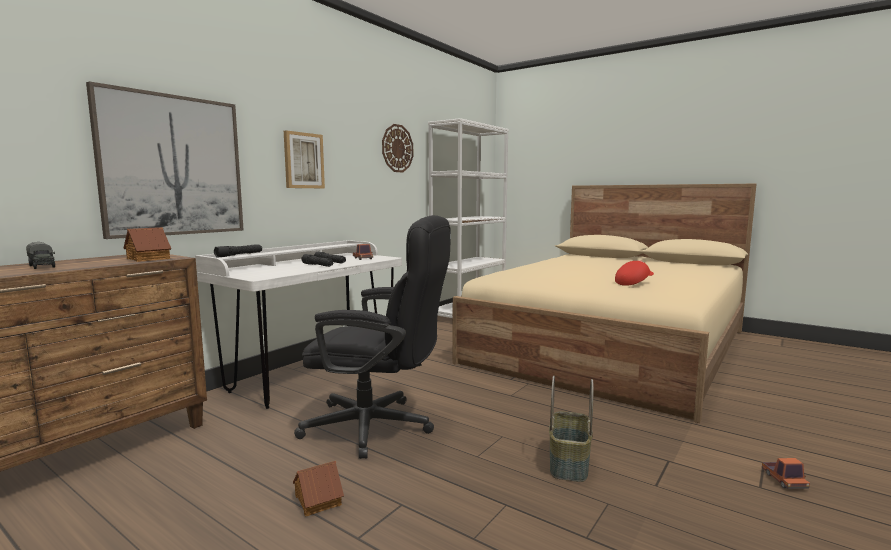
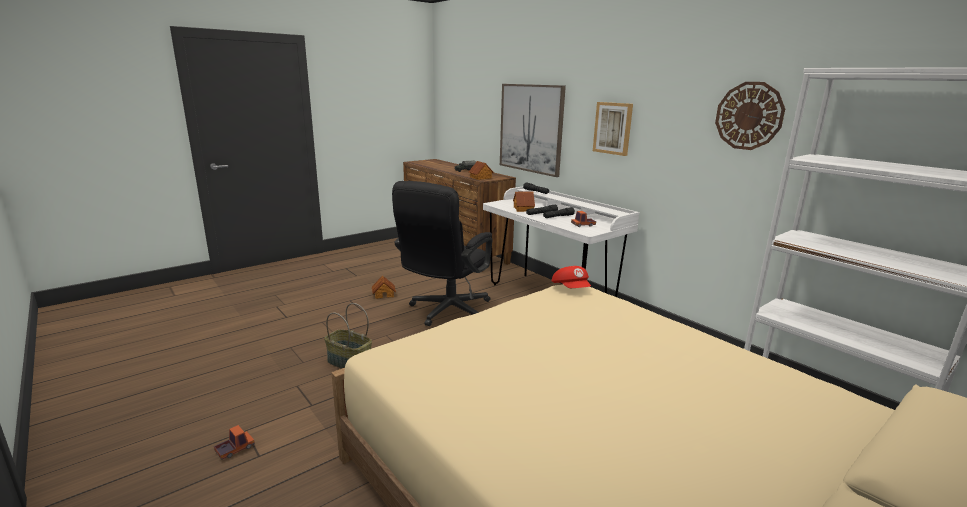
camera: 105 degrees right, 10 degrees up
(293, 269) = (523, 209): none -> toy house
(633, 283) = (492, 359): red cap -> red cap (571, 289)
(784, 480) = (235, 449): toy truck -> toy truck turned 120 degrees clockwise

